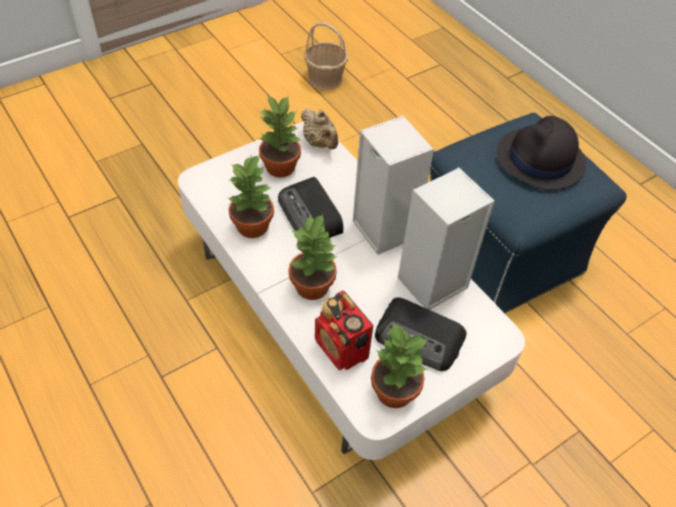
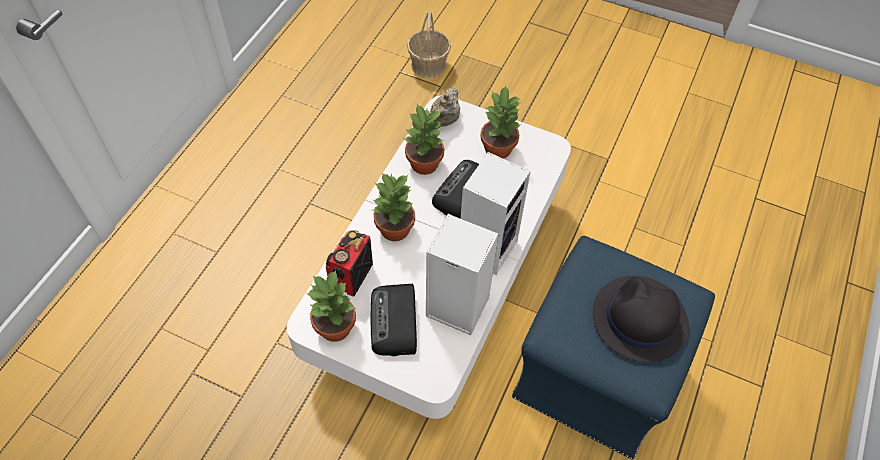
camera: 60 degrees right, 5 degrees up
(320, 143) = (546, 160): beige teapot -> beige teapot (444, 121)
(325, 78) = (690, 138): basket -> basket (429, 65)

